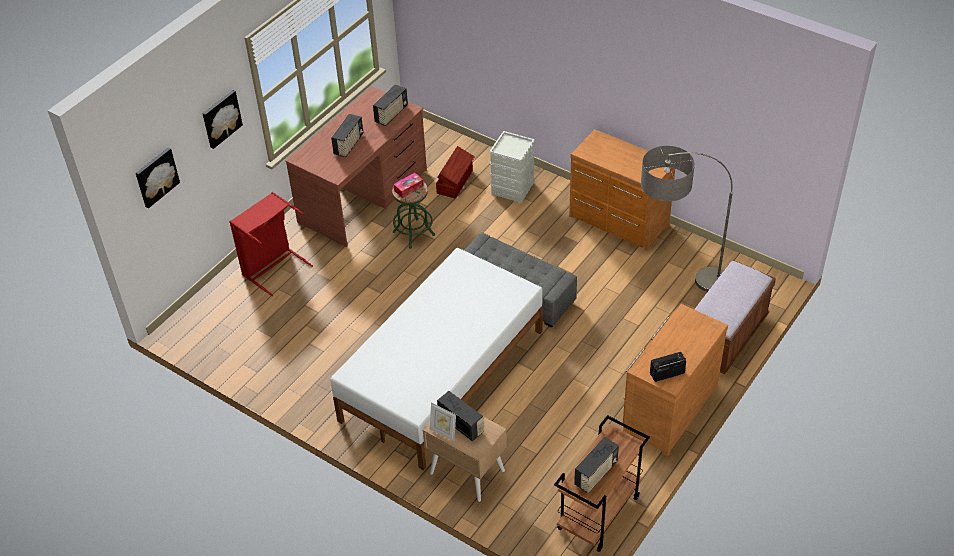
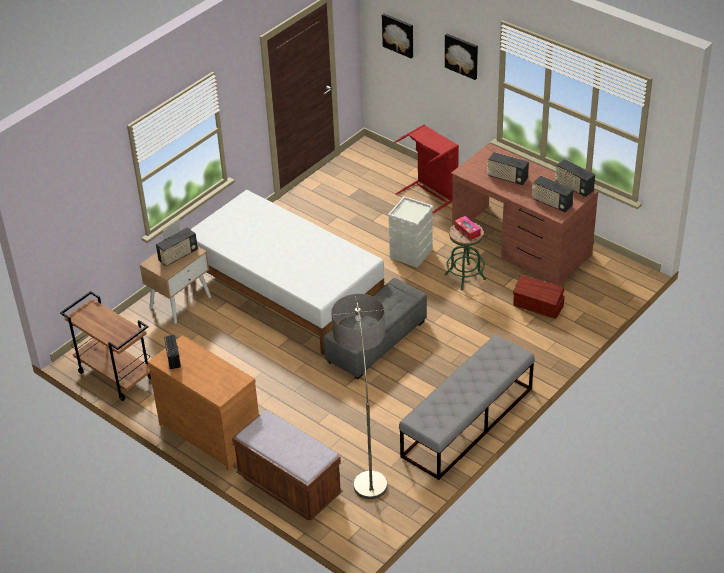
camera: 95 degrees right, 5 degrees down
(513, 188) = (525, 347): grey storage box -> grey storage box (411, 254)
(596, 474) = (97, 320): radio -> radio (573, 187)
(618, 222) = (467, 422): brown dresser -> grey bench

